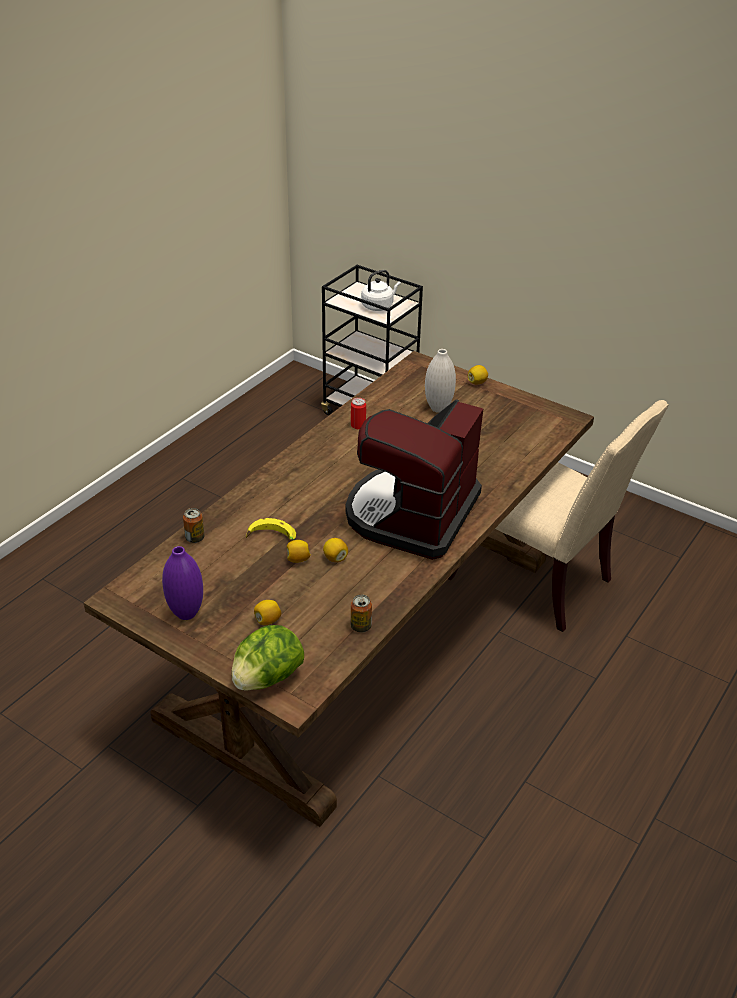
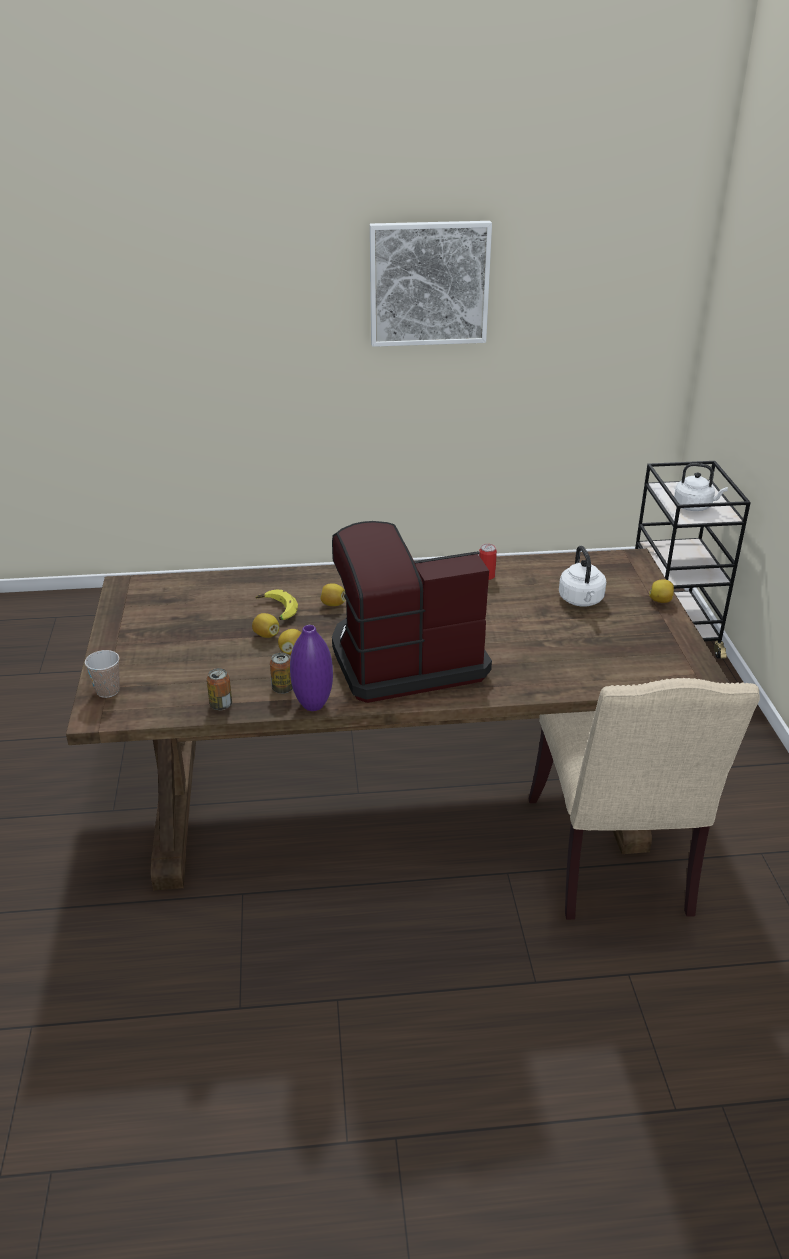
camera: 50 degrees right, 5 degrees down
(102, 192) = (429, 283): none -> picture
(186, 613) = (140, 620): purple vase -> purple vase (313, 705)
(195, 538) = (231, 580): can -> can (282, 688)
(267, 620) = (175, 658): lemon -> lemon (333, 604)
(267, 678) = (108, 691): lettuce -> cup
(438, 408) = (581, 600): white vase -> white kettle

